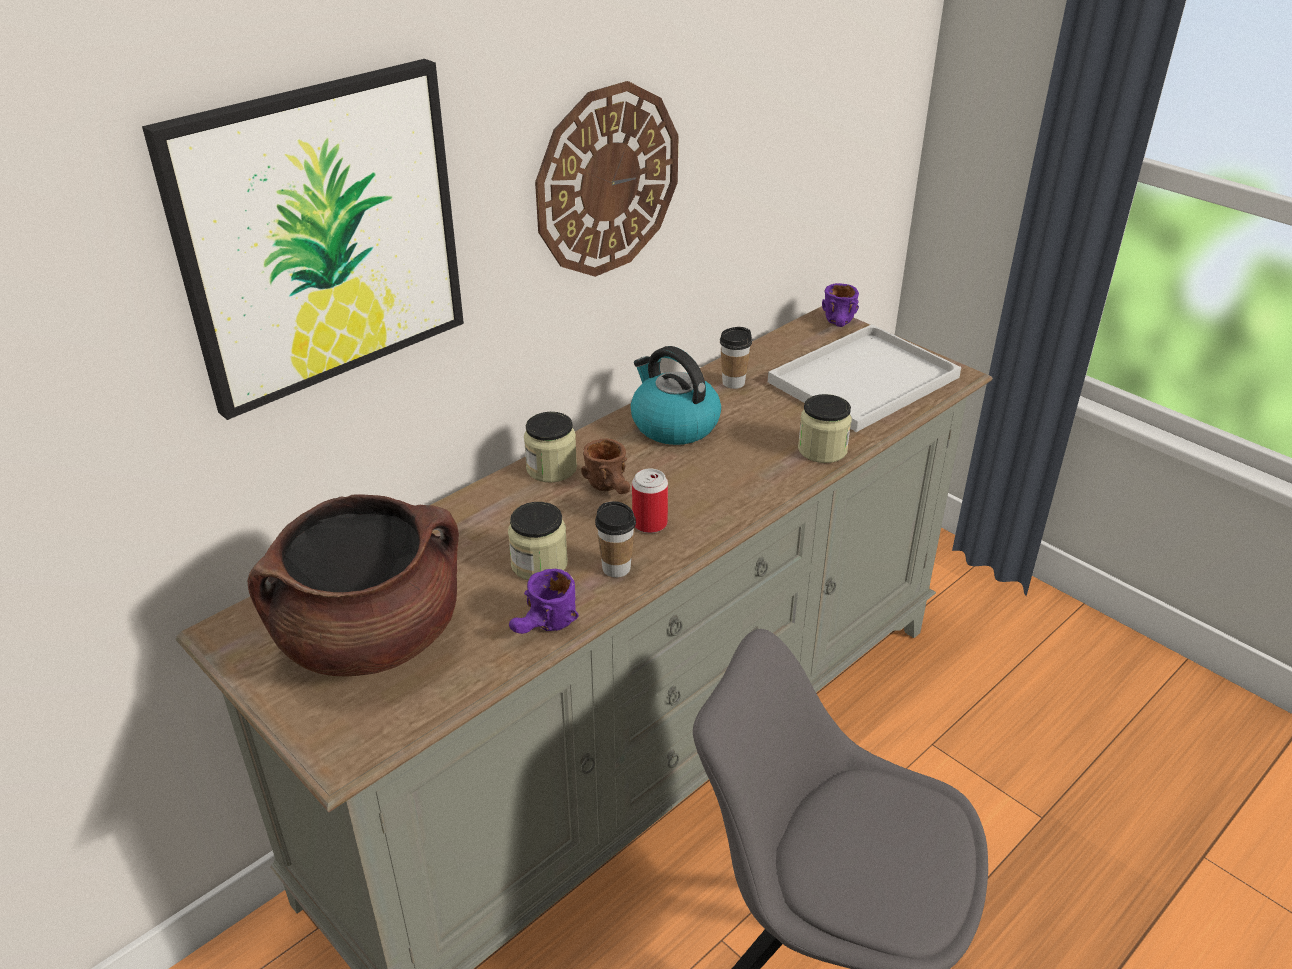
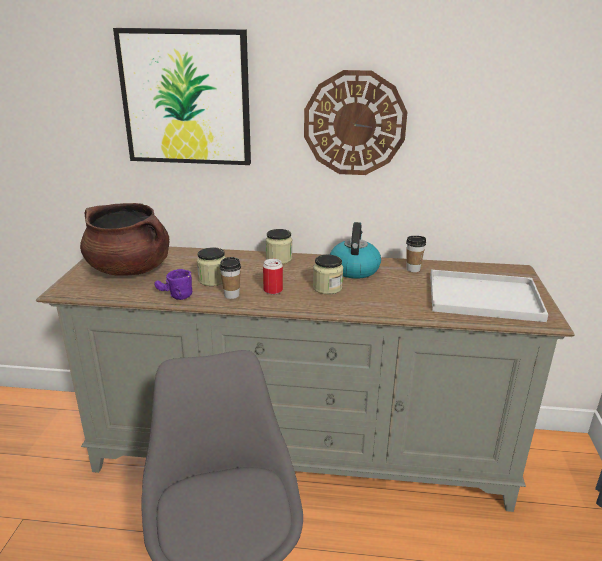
camera: 50 degrees right, 10 degrees down
(613, 488) = (285, 274): brown mug -> none
(822, 450) = (399, 308): jar -> jar (327, 288)
(840, 325) = (520, 274): purple mug -> none

